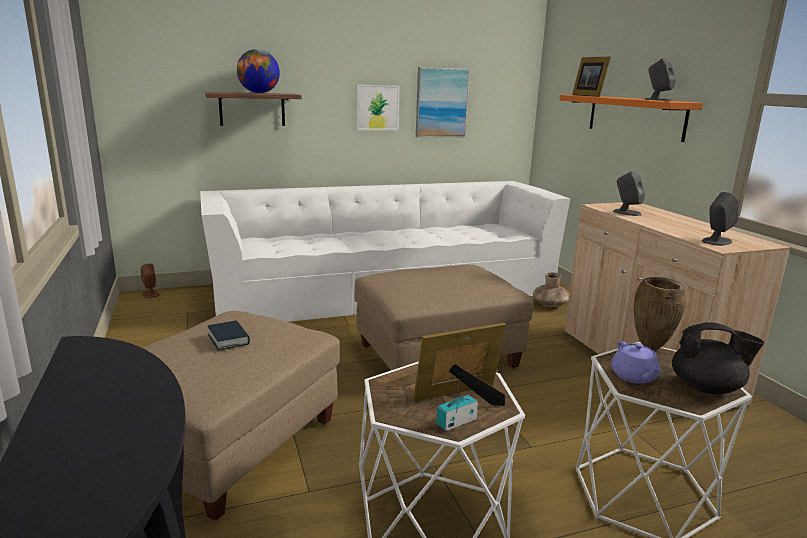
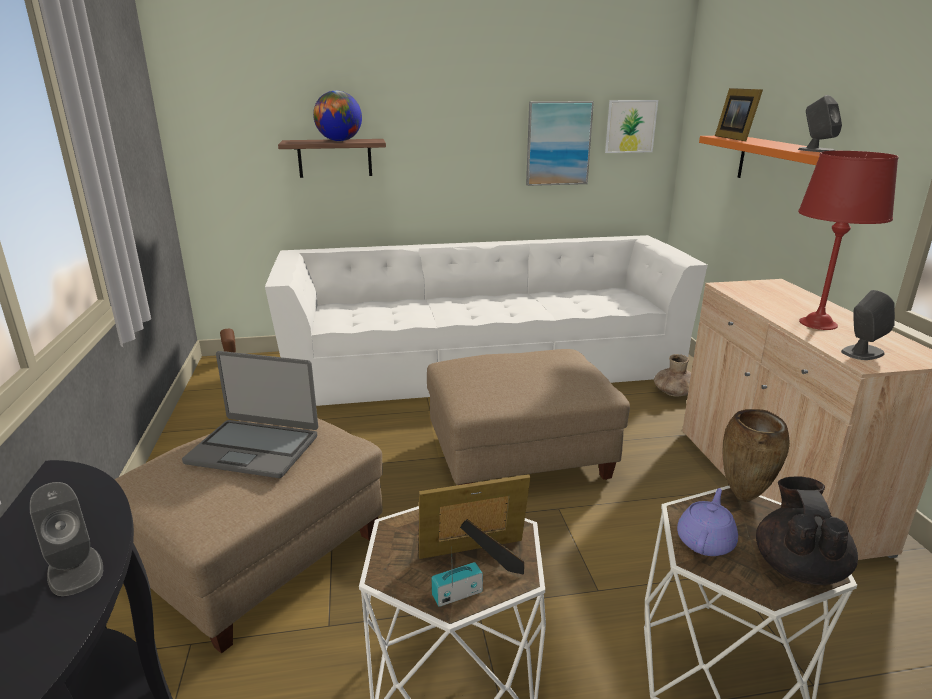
camera: 10 degrees right, 5 degrees up
(228, 339) = (254, 448): book -> laptop
(377, 107) = (480, 152): picture -> picture (630, 126)
(626, 212) = (759, 298): grey speaker -> grey speaker (75, 570)
(634, 377) = (705, 541): purple teapot -> purple teapot turned 150 degrees counterclockwise
(676, 226) = (817, 323): none -> red table lamp
(707, 388) = (798, 567): black teapot -> black teapot turned 105 degrees counterclockwise

